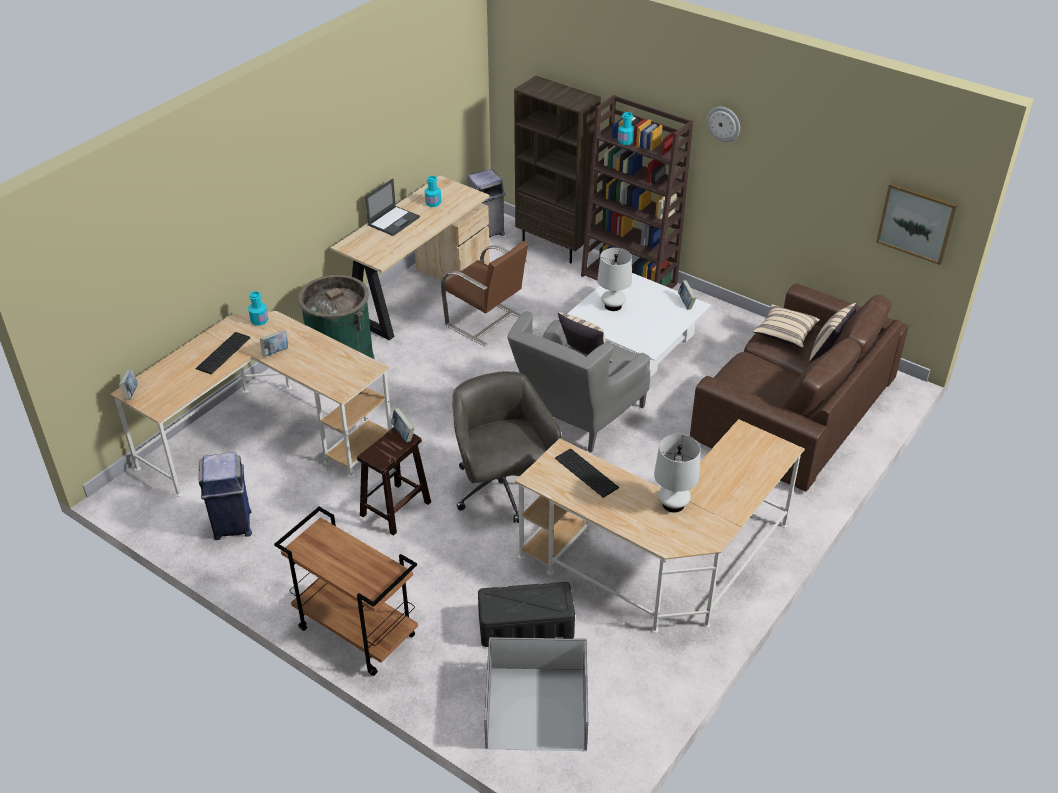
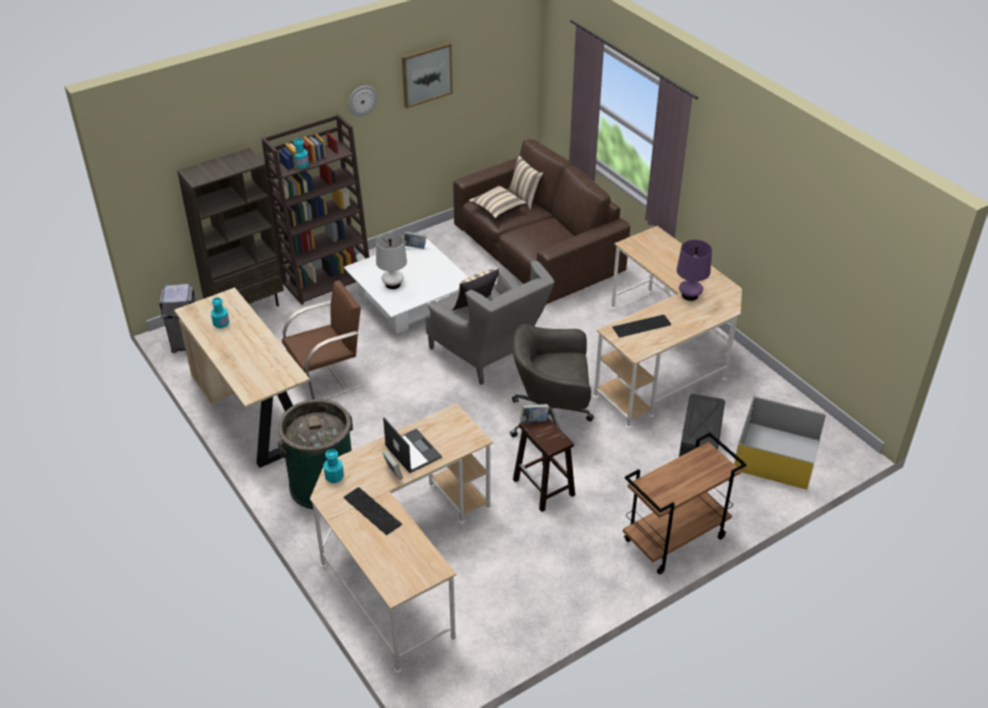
camera: 70 degrees left, 0 degrees up
(131, 393) = (399, 590): book -> none
(232, 525) = (515, 603): blue trash can -> none
(394, 221) = (231, 354): laptop -> laptop (412, 451)
(673, 504) = (690, 295): white table lamp -> purple table lamp
(916, 222) = (512, 80): picture -> picture (426, 74)

